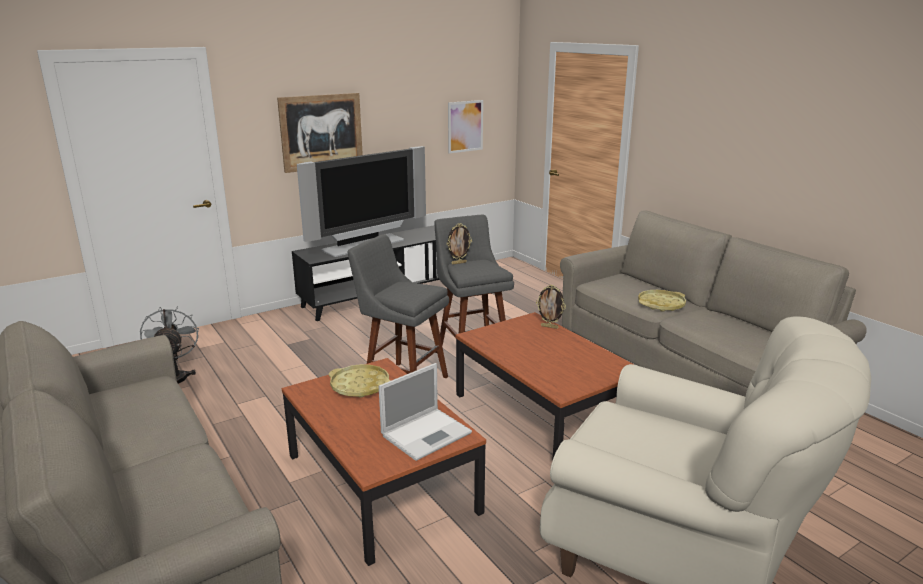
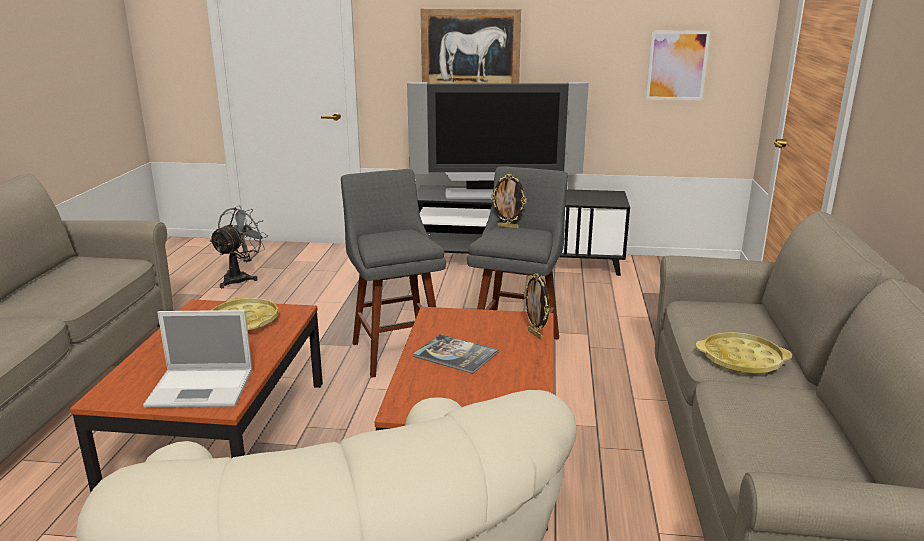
camera: 40 degrees right, 0 degrees up
(531, 353) = (455, 355): none -> book

